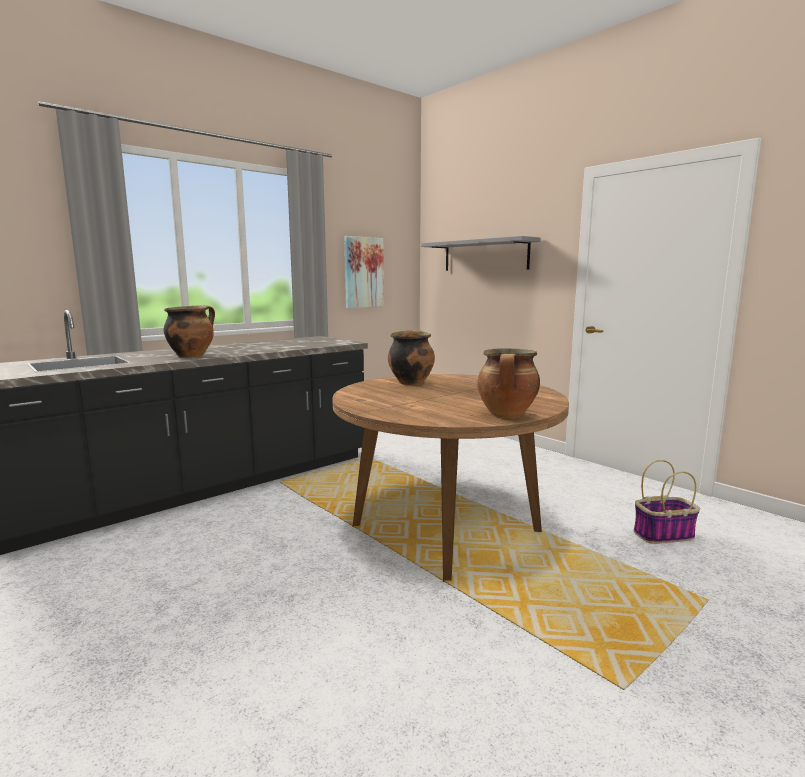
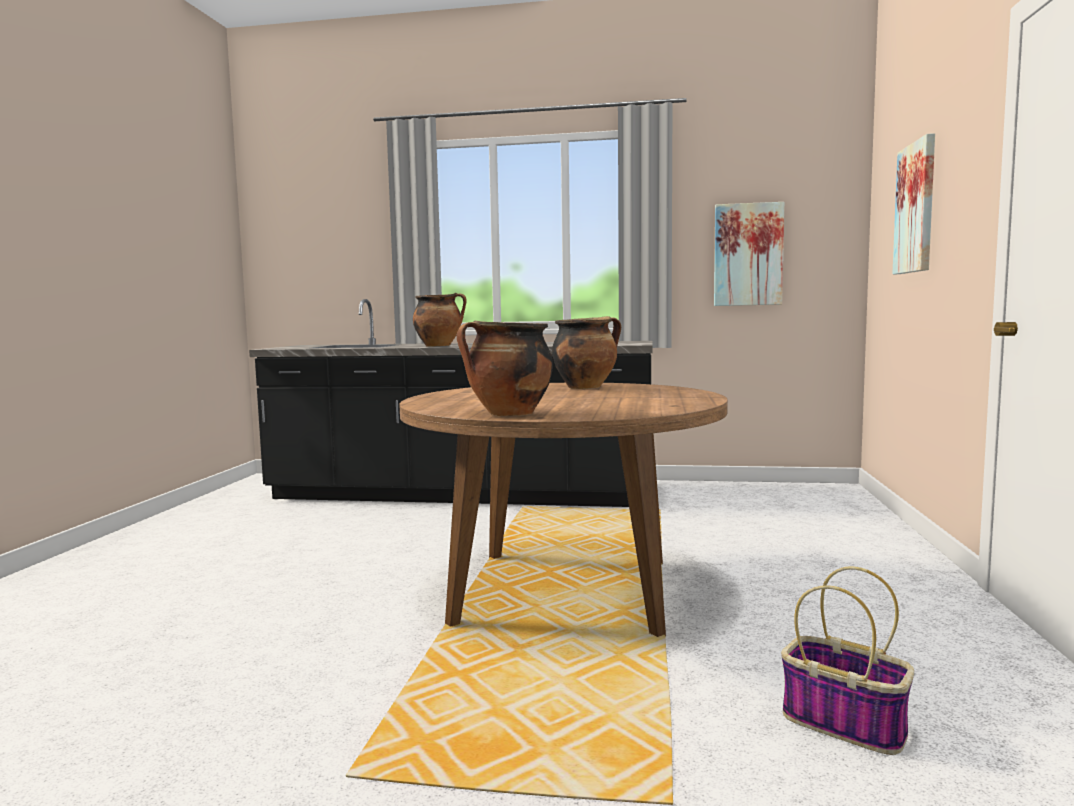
camera: 50 degrees right, 5 degrees down
(485, 255) = (916, 208): grey shelf -> picture

